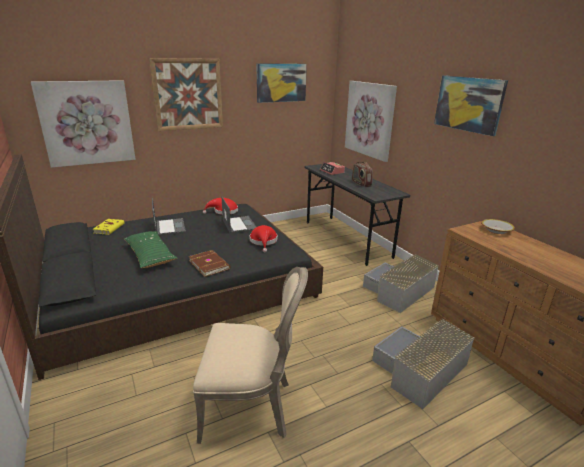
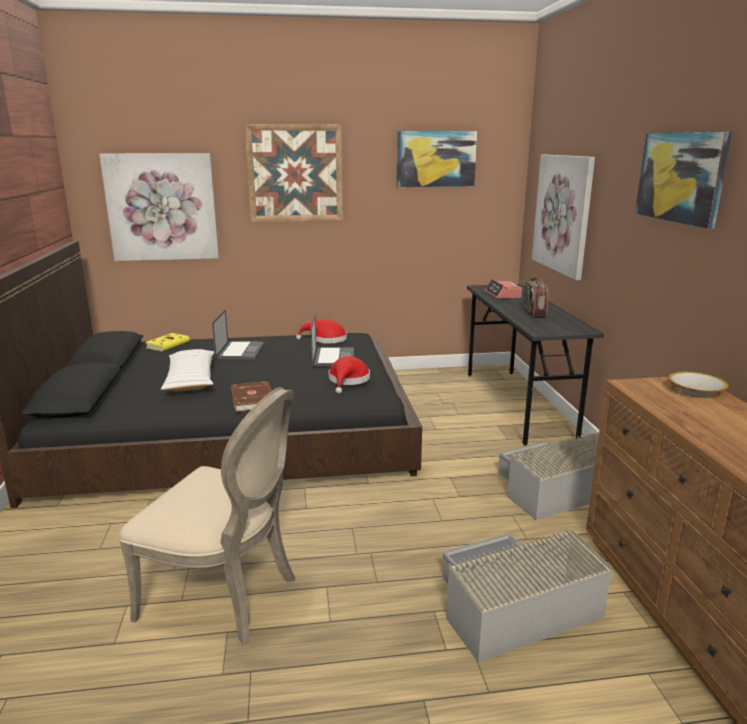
camera: 20 degrees right, 5 degrees down
(150, 255) = (190, 380): green pillow -> white pillow

